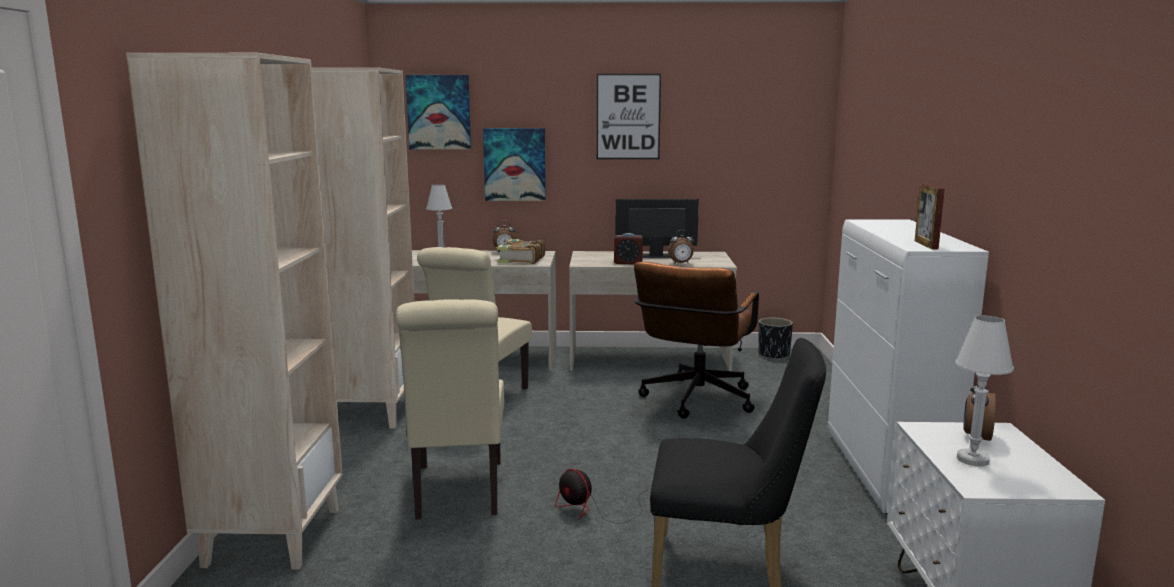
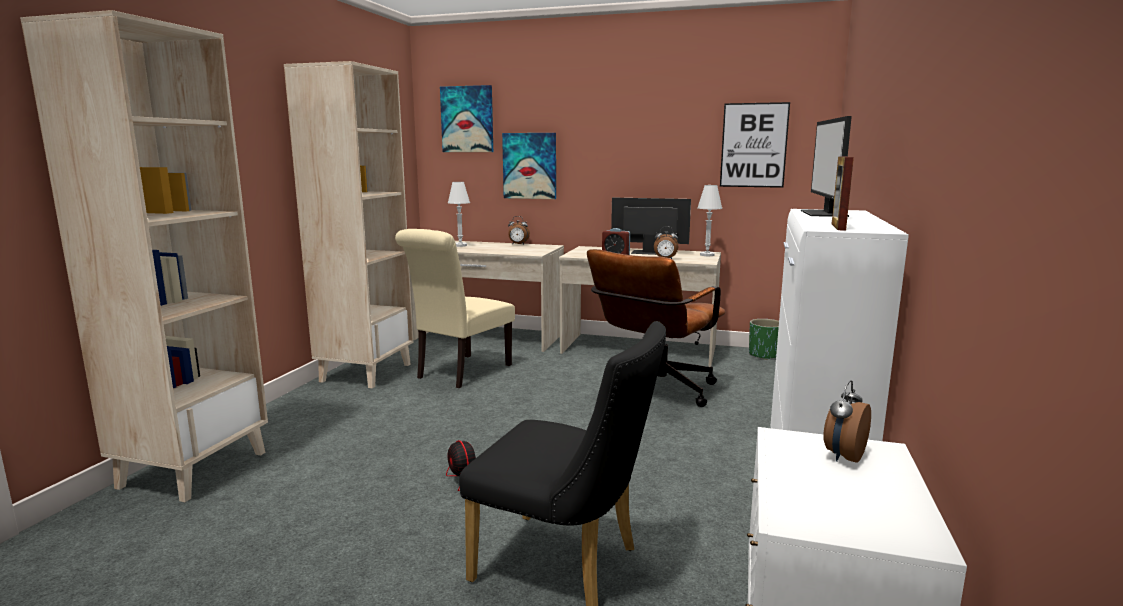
camera: 15 degrees right, 0 degrees up
(458, 493) = (374, 451): beige chair -> none
(520, 260) = (523, 250): book -> none
(628, 116) = (631, 121): picture -> picture (754, 145)
(773, 355) = (764, 355): black planter -> green planter
(886, 226) = (825, 213): none -> monitor
(973, 459) = (814, 483): white table lamp -> white table lamp (707, 255)

